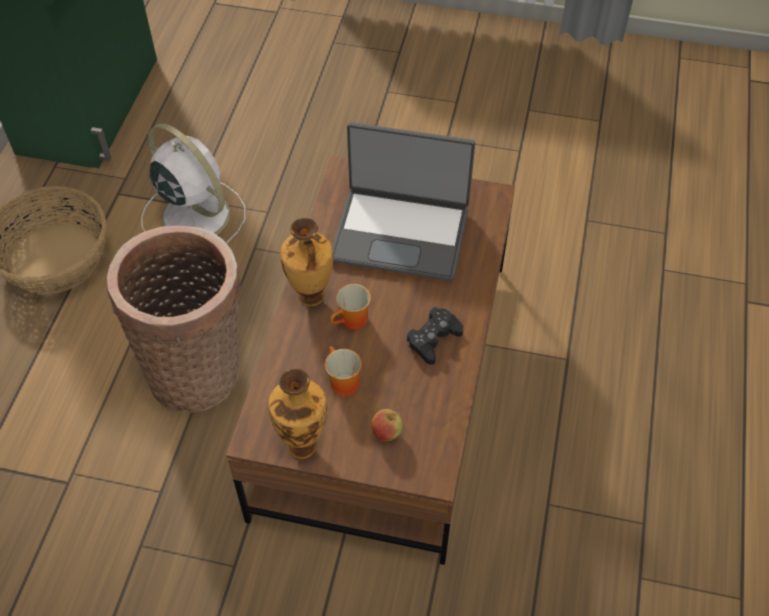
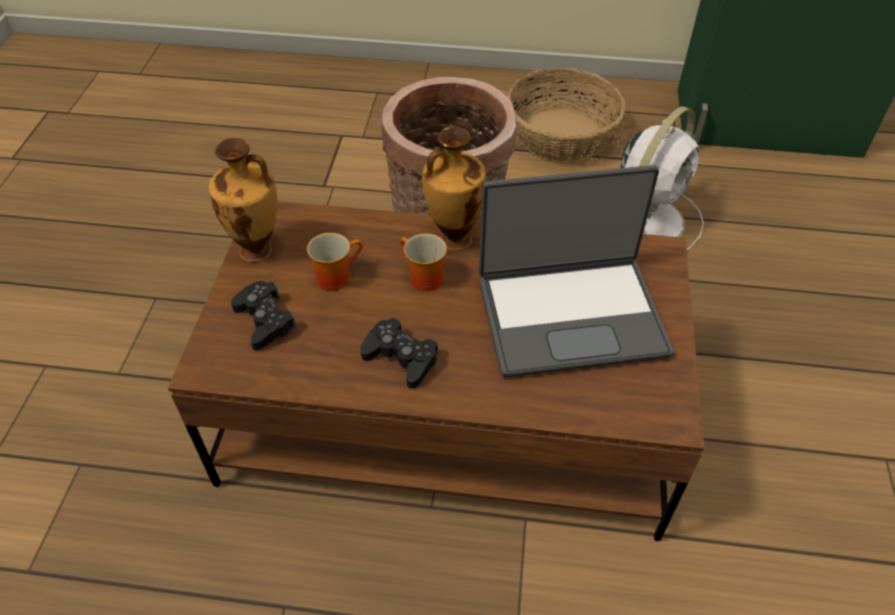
camera: 85 degrees right, 5 degrees down
(387, 433) = (265, 320): apple -> black game controller
(401, 233) = (570, 315): laptop -> laptop turned 105 degrees counterclockwise

